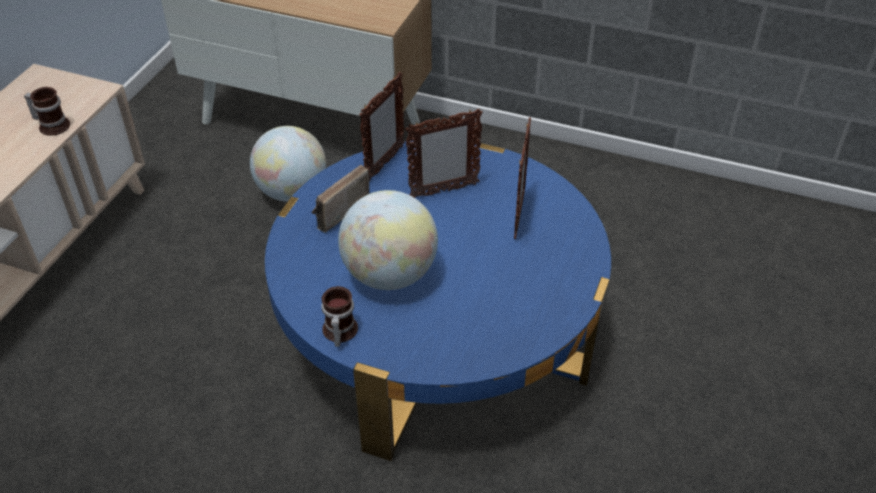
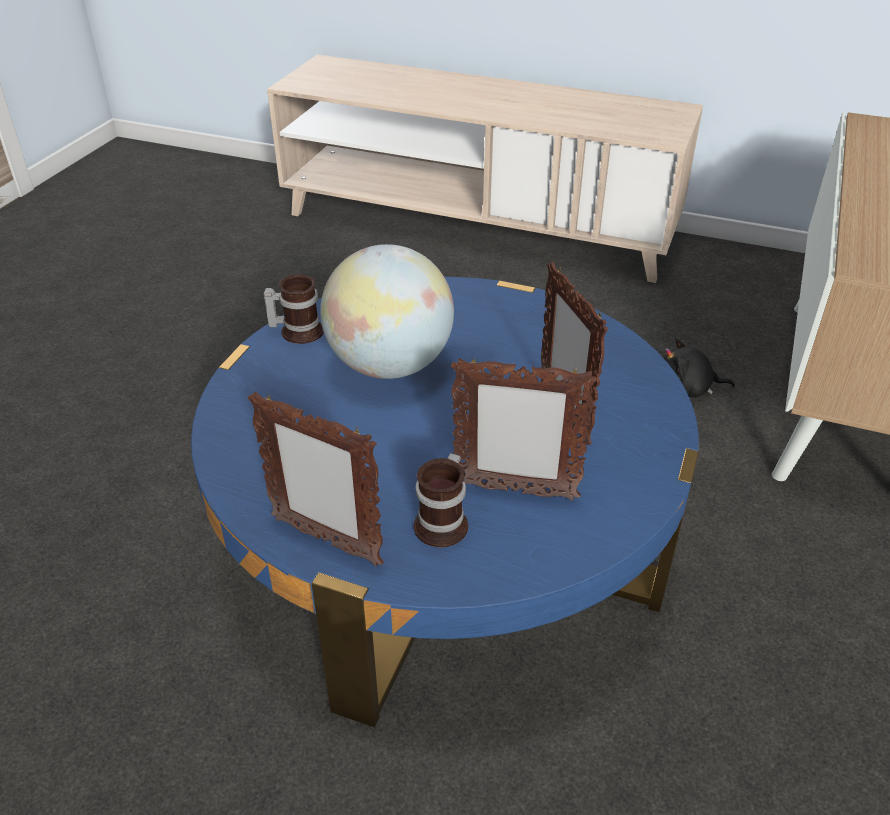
camera: 90 degrees right, 5 degrees down
(52, 125) = (599, 125): mug -> mug (445, 523)
(292, 192) = (687, 388): globe -> black plush toy
(335, 211) = (508, 319): radio -> none
(384, 164) = (614, 356): picture frame -> picture frame (326, 541)

